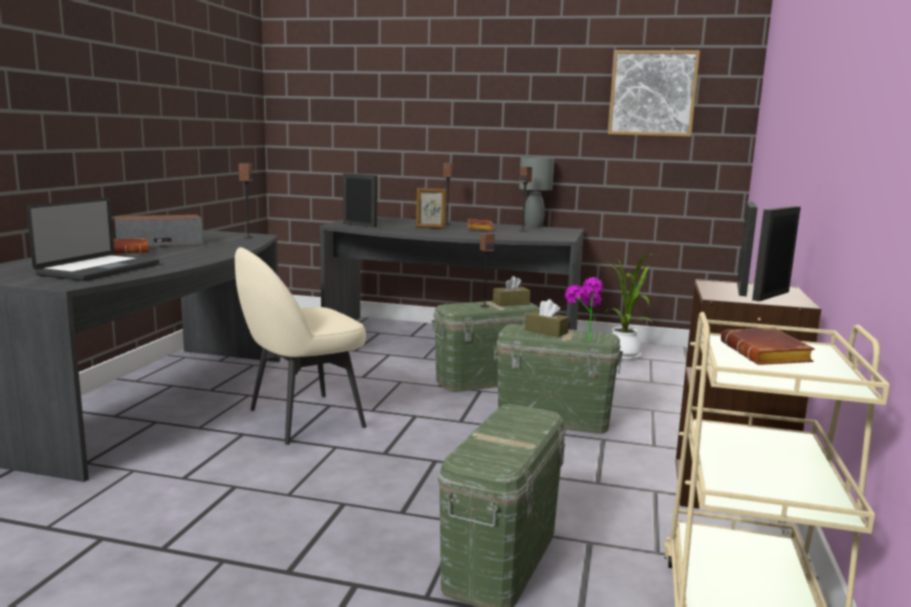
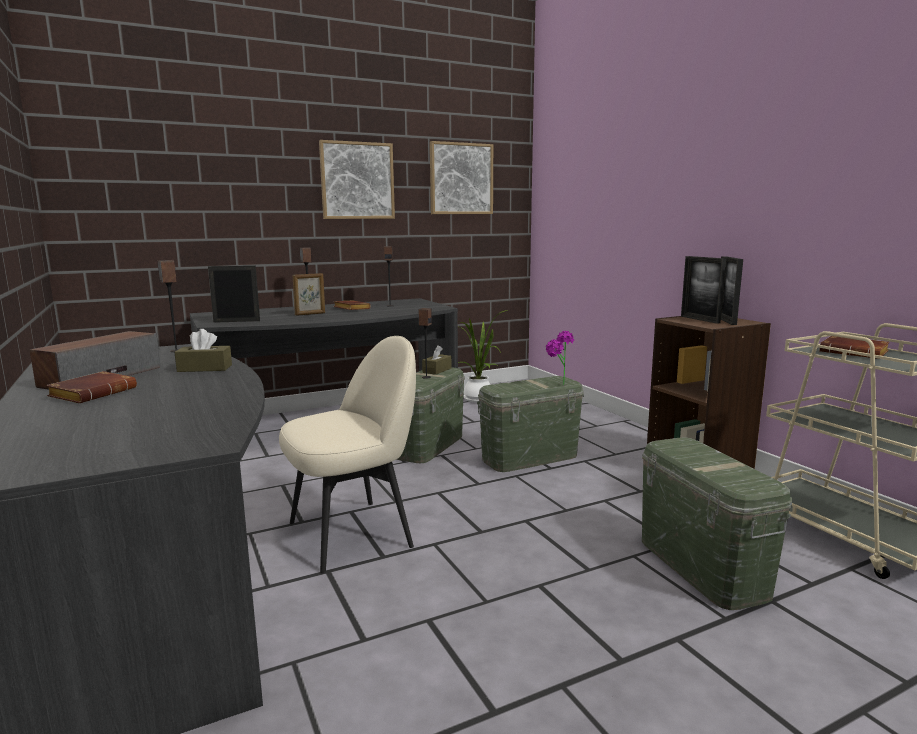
camera: 40 degrees left, 0 degrees up
(99, 269) = (164, 419): laptop -> none
(302, 419) = (353, 533): beige chair -> beige chair turned 135 degrees counterclockwise
(524, 96) = (357, 181): none -> picture
(533, 226) = (382, 301): grey table lamp -> none
(546, 331) = (520, 385): brown tissue box -> brown tissue box (205, 368)

